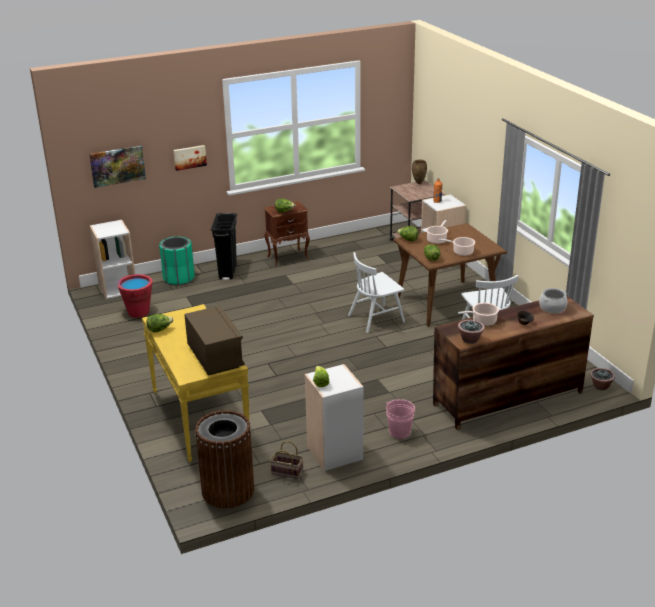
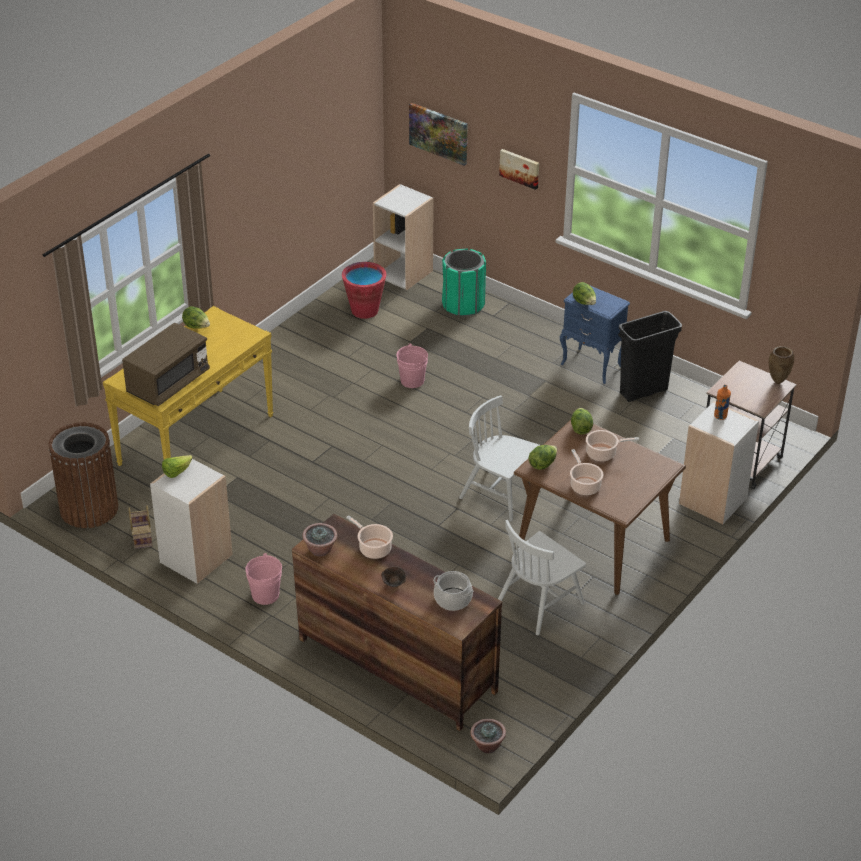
camera: 60 degrees right, 10 degrees up
(227, 272) = (512, 334): black trash can -> black trash can (644, 391)
(233, 316) = (412, 380): none -> pink bucket
(288, 258) = (592, 366): brown nightstand -> blue nightstand

